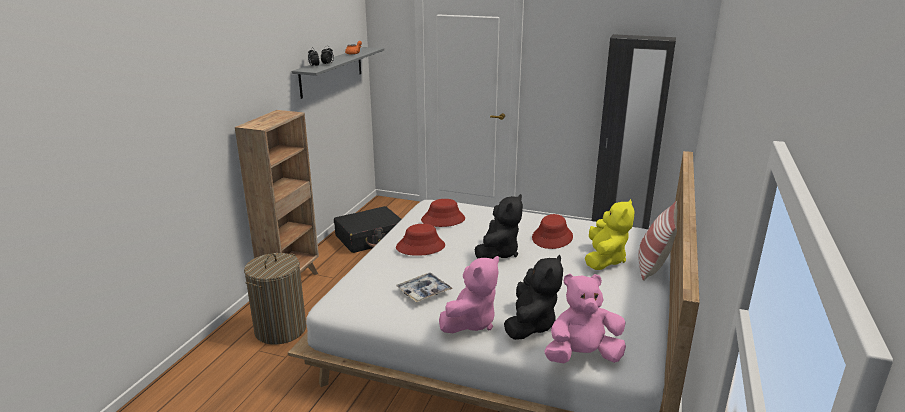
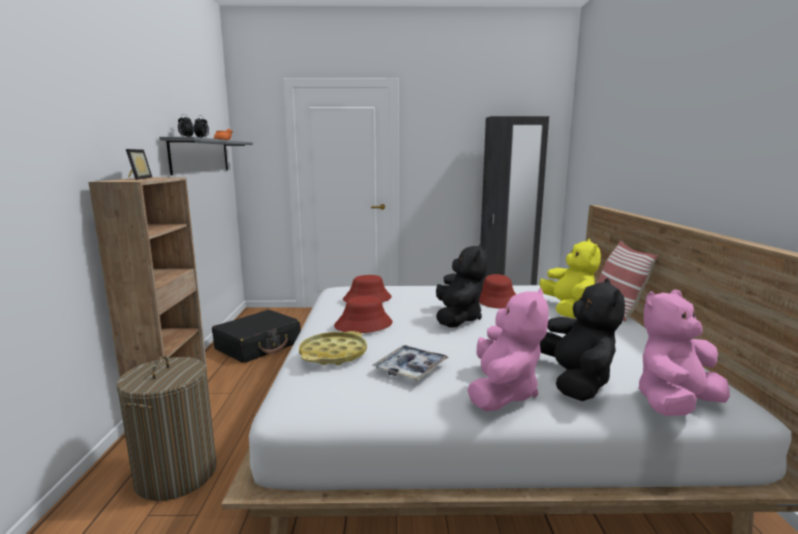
camera: 20 degrees left, 10 degrees down
(267, 118) = (136, 178): none -> picture frame
(381, 270) = (333, 354): none -> yellow tray

